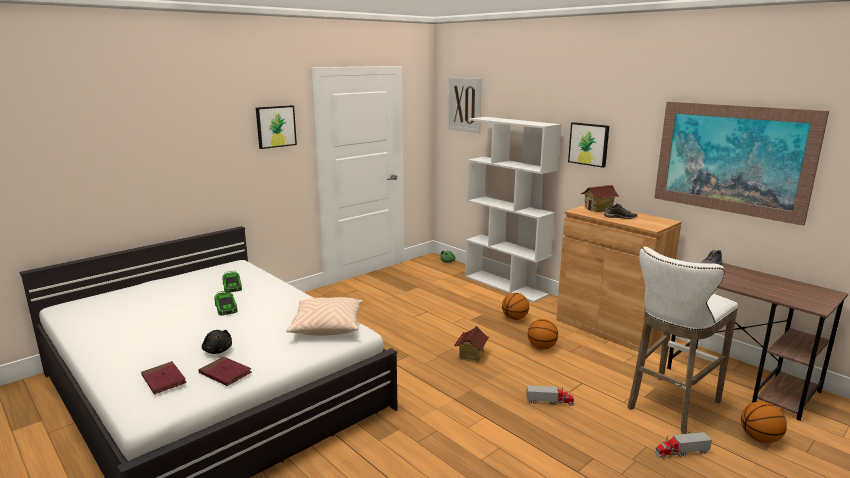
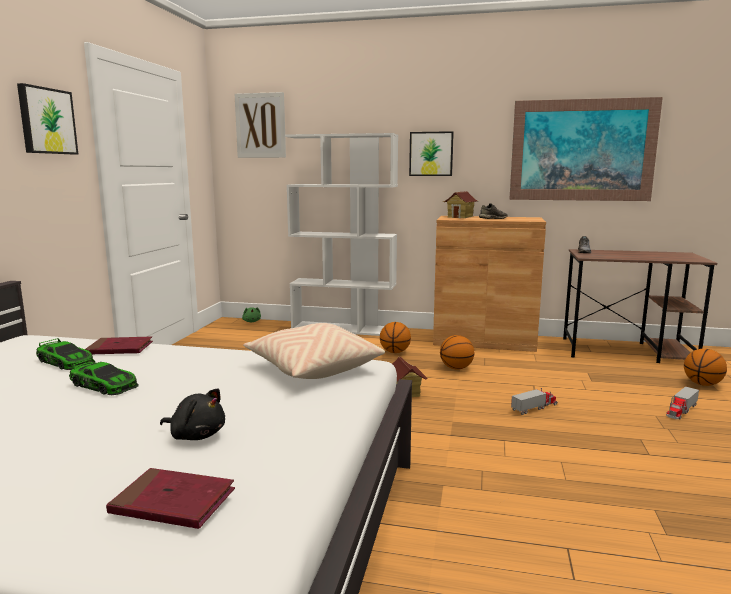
camera: 35 degrees left, 5 degrees down
(225, 373) = (272, 457): red book -> red book (119, 349)
(670, 406) = (619, 382): white stool -> none

